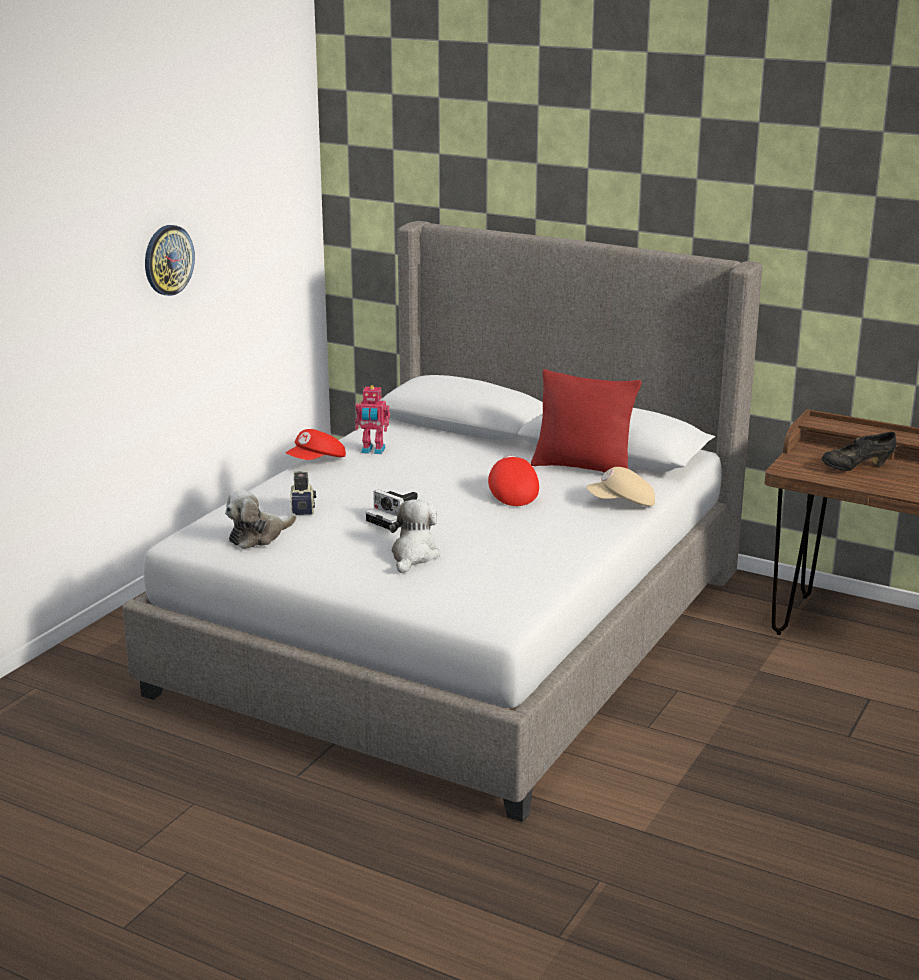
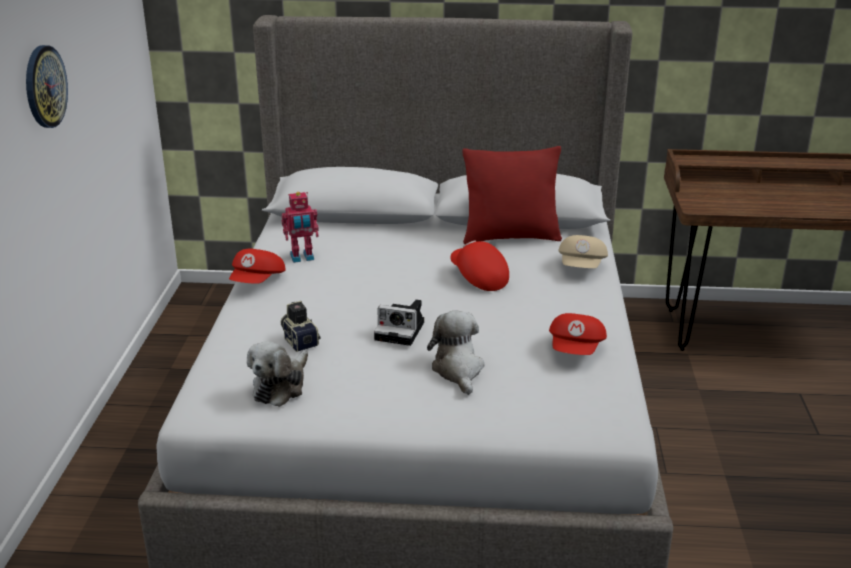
camera: 25 degrees left, 5 degrees up
(534, 563) = (576, 350): none -> red cap
(622, 503) = (582, 267): beige cap -> beige cap turned 45 degrees counterclockwise
(856, 468) = (746, 196): black shoe -> none

